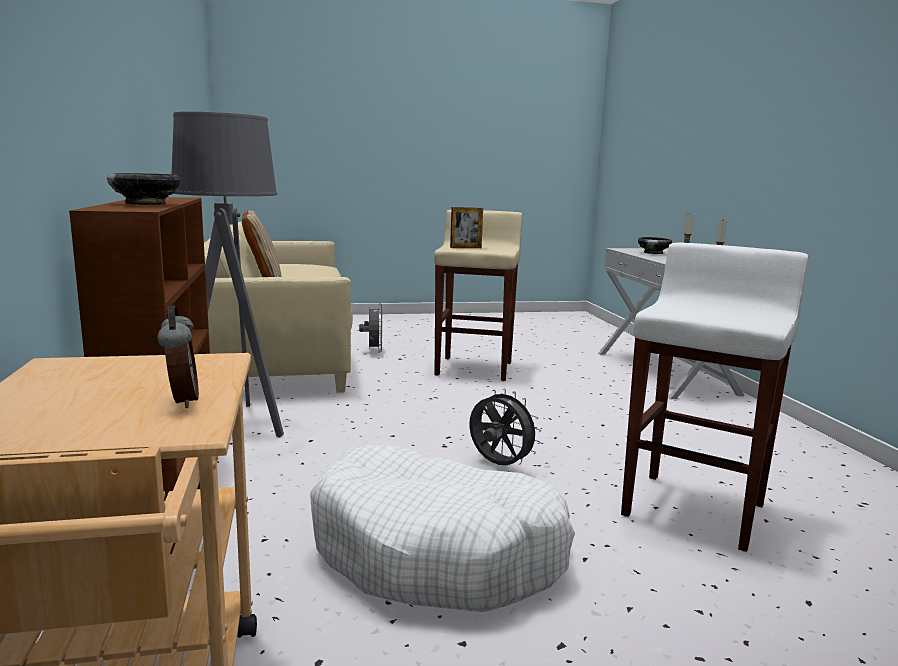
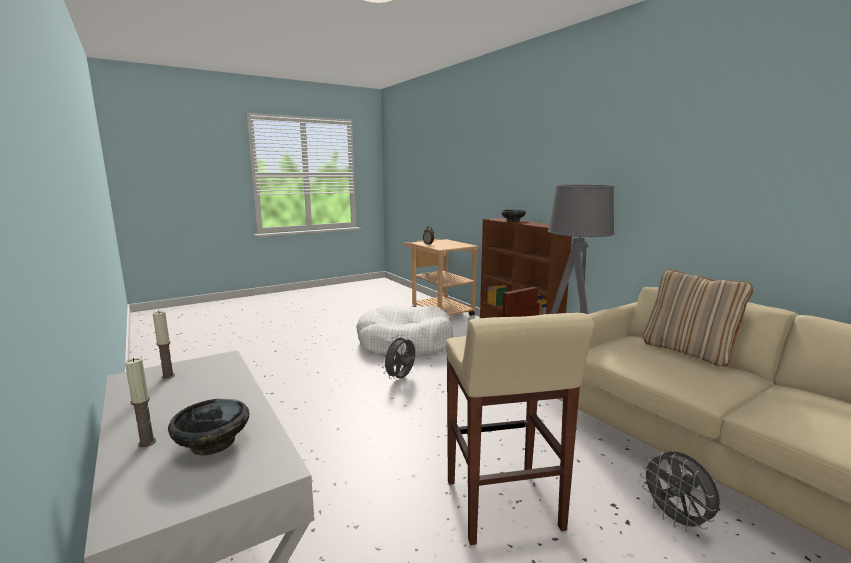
camera: 160 degrees right, 0 degrees up
(499, 465) = (401, 378): grey fan -> grey fan turned 105 degrees clockwise
(694, 509) = (298, 374): white stool -> none

